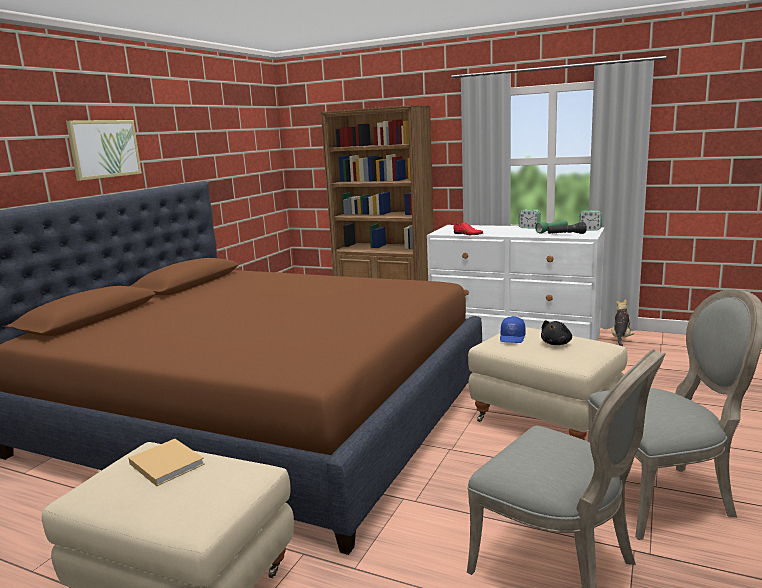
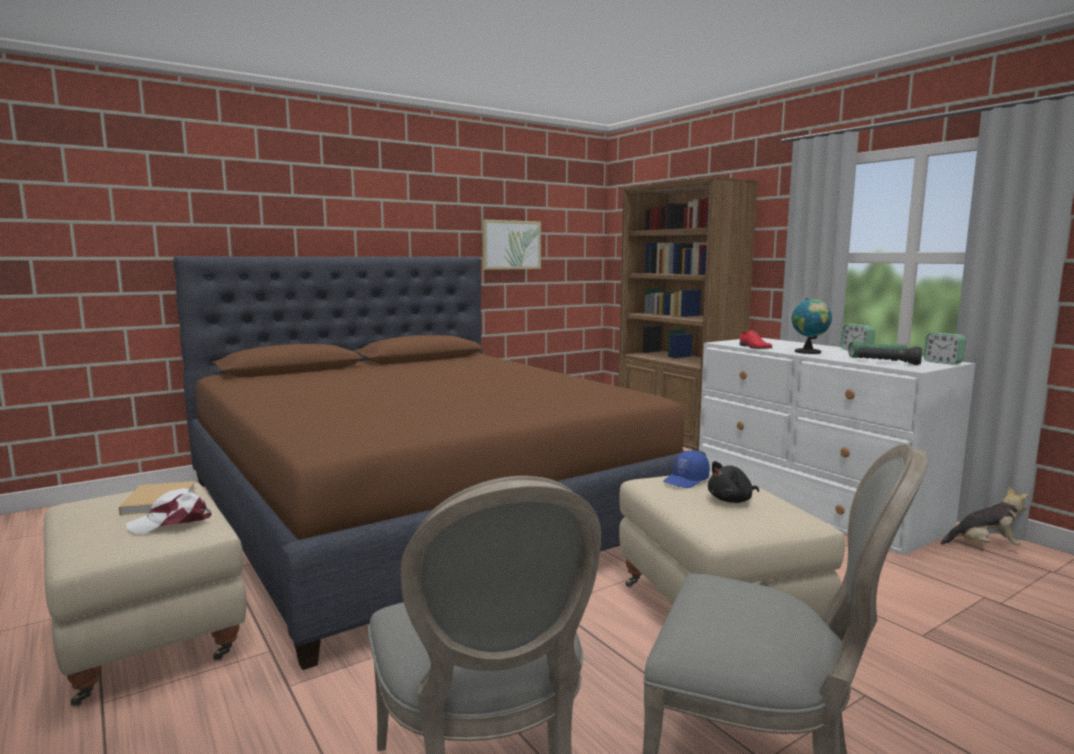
camera: 30 degrees right, 5 degrees down
(104, 149) = (364, 213): picture -> picture (511, 245)
(220, 475) = (171, 522): none -> white cap
(508, 233) = (809, 352): none -> globe
(621, 338) = (984, 546): plush toy -> plush toy turned 45 degrees clockwise

